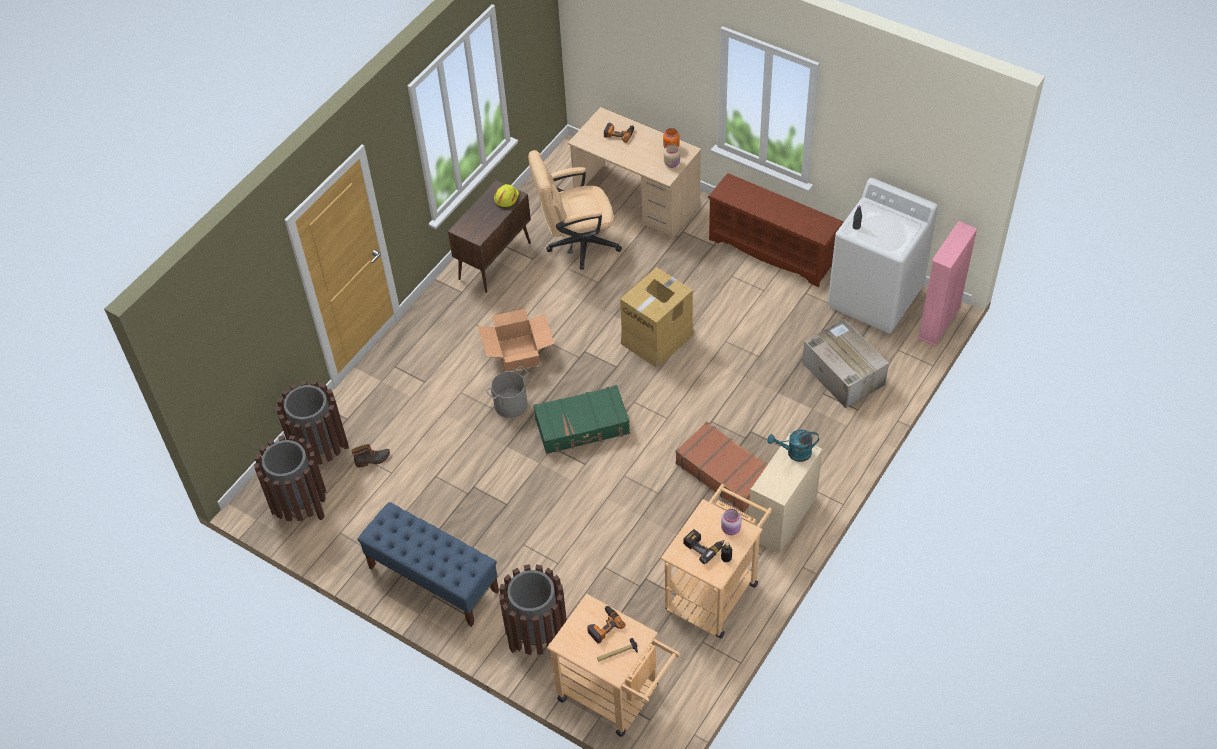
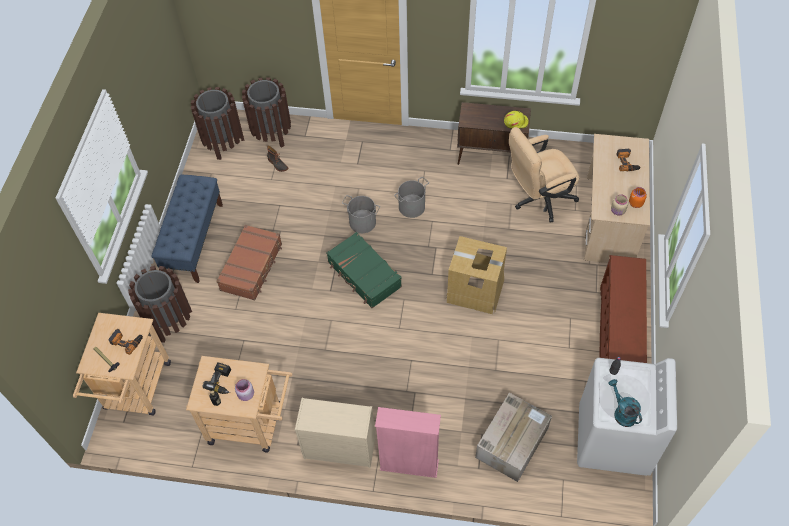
camera: 65 degrees right, 5 degrees up
(518, 353) = (412, 207): cardboard box -> grey bucket
(576, 244) = (538, 199): beige office chair -> beige office chair turned 75 degrees counterclockwise
(724, 472) = (365, 388): brown suitcase -> brown suitcase (252, 267)
(794, 453) = (352, 418): turquoise watering can -> turquoise watering can (622, 412)
(939, 323) = (615, 505): pink bookcase -> pink bookcase (409, 465)

